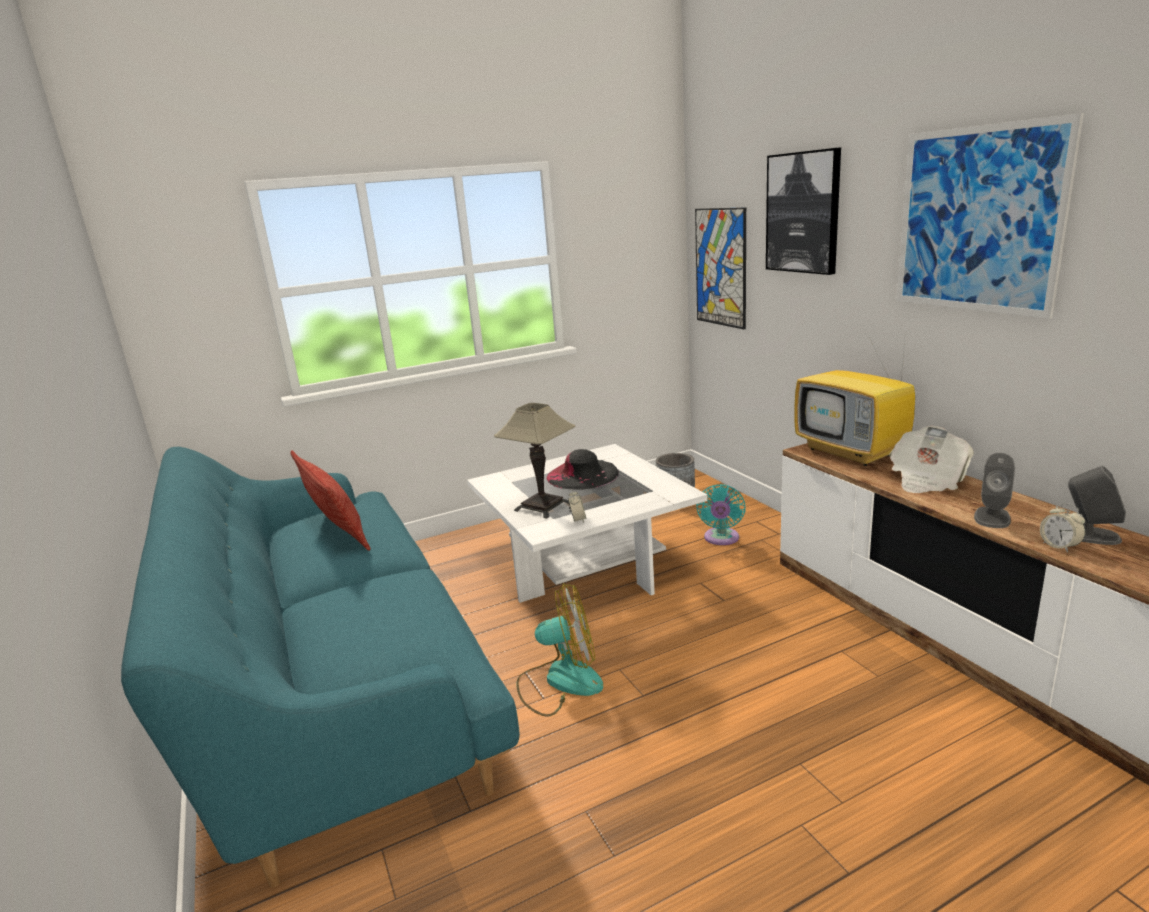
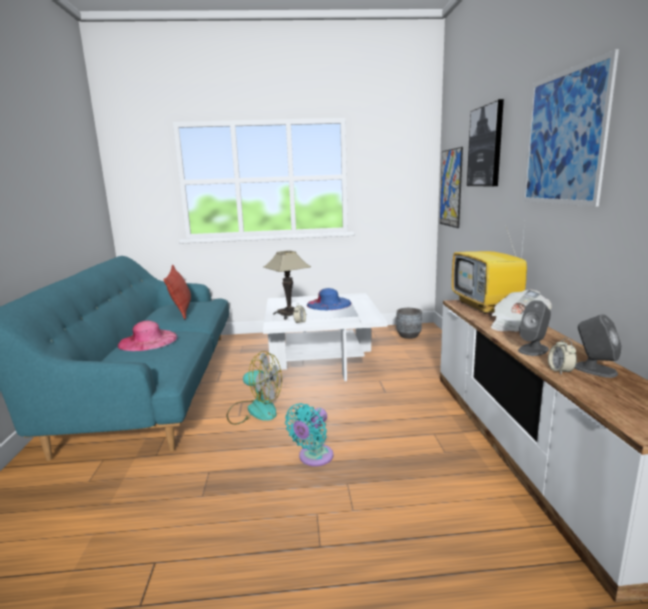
camera: 20 degrees right, 5 degrees down
(356, 611) = (148, 340): none -> pink hat
(582, 475) = (328, 304): black hat -> blue hat
(721, 539) = (415, 361): turquoise fan -> turquoise fan (313, 457)

